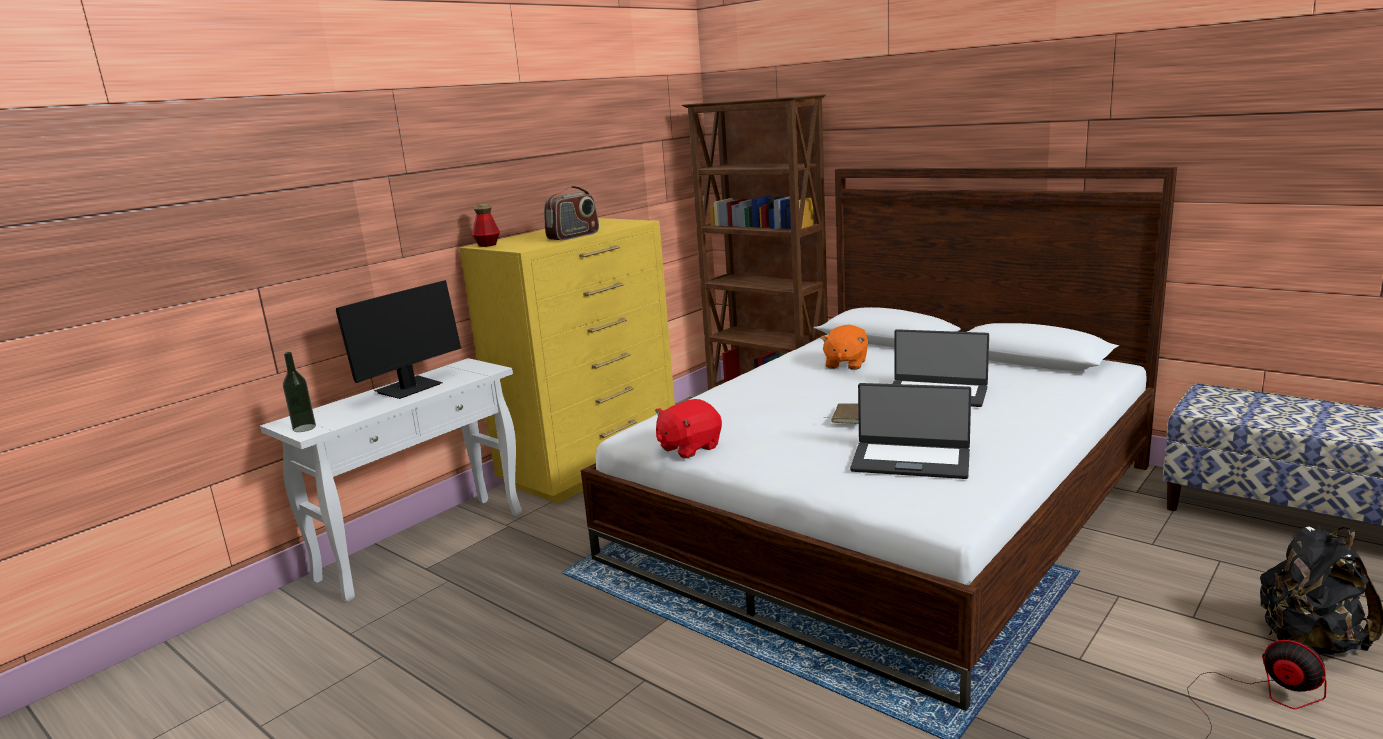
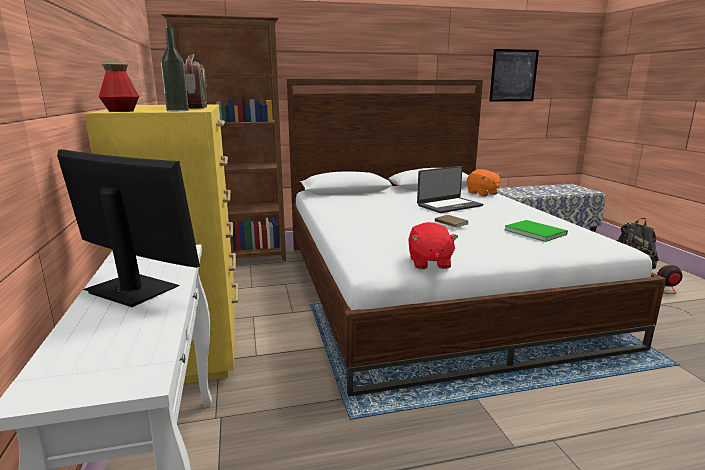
camera: 55 degrees left, 0 degrees up
(304, 428) = (111, 379): bottle -> bottle (177, 110)
(409, 388) = (132, 290): monitor -> monitor turned 45 degrees counterclockwise
(845, 364) = (363, 204): orange plush toy -> orange plush toy (482, 193)
(910, 460) = (534, 231): laptop -> green book
(1272, 156) = (513, 75): none -> picture

